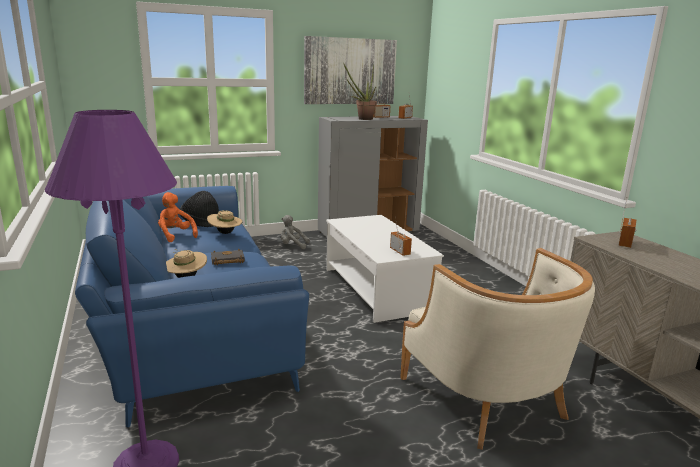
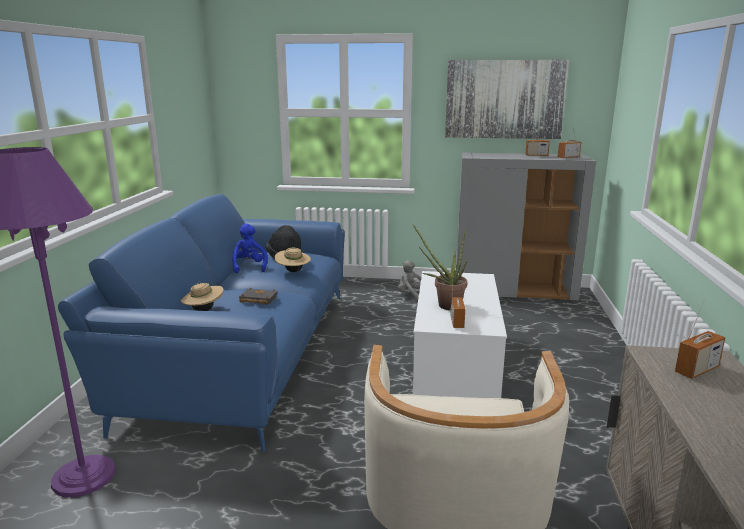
camera: 30 degrees right, 0 degrees up
(174, 236) = (248, 267): orange plush toy -> blue plush toy
(362, 119) = (507, 157): potted plant -> potted plant (444, 305)

